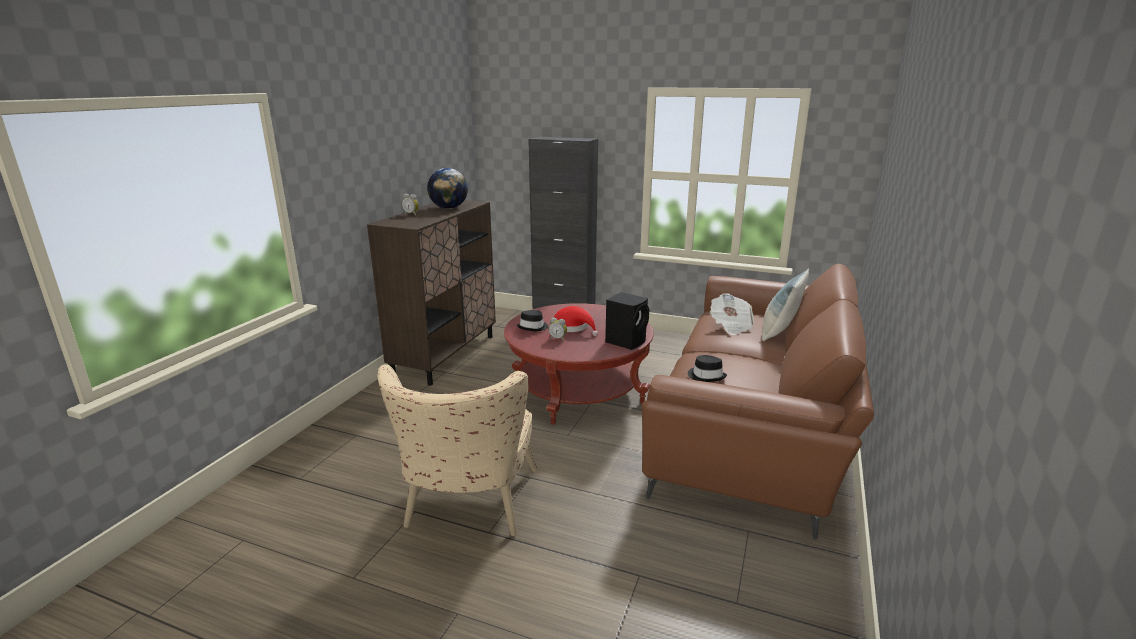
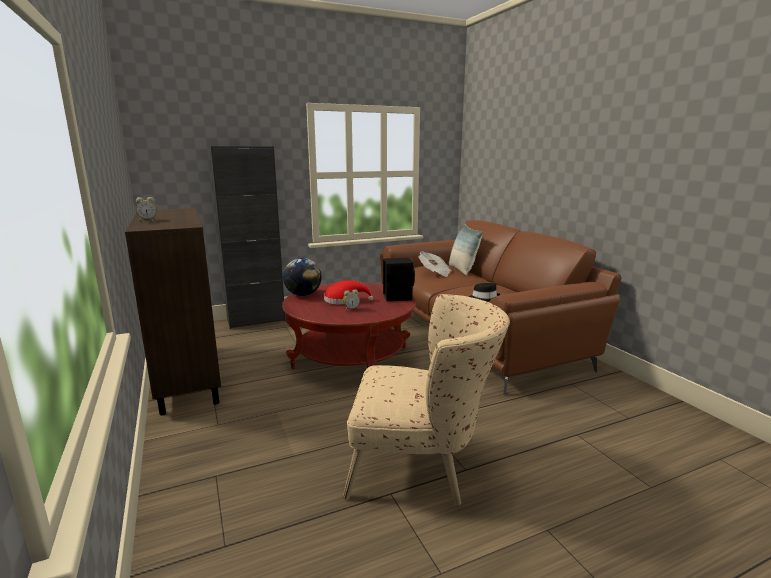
camera: 45 degrees left, 5 degrees down
(449, 208) = (171, 214): globe -> globe (303, 295)
(467, 507) = (422, 465): beige armchair -> beige armchair turned 45 degrees counterclockwise
(533, 327) = (315, 308): black hat -> none

